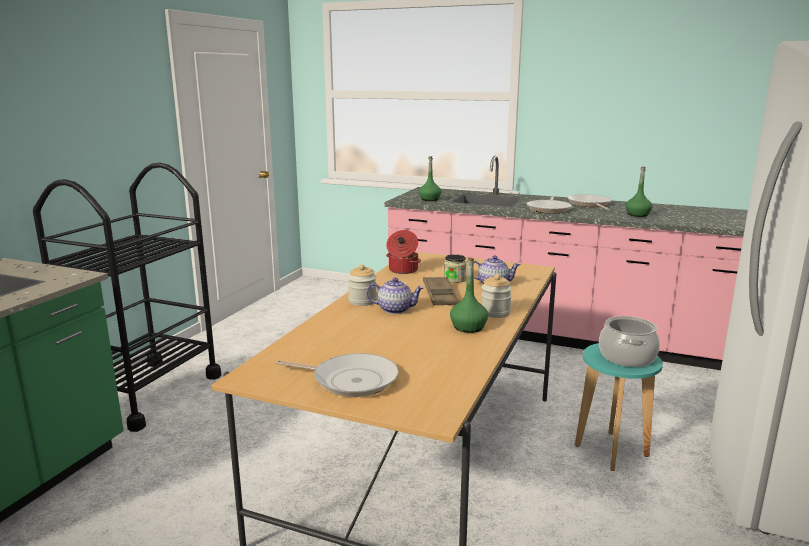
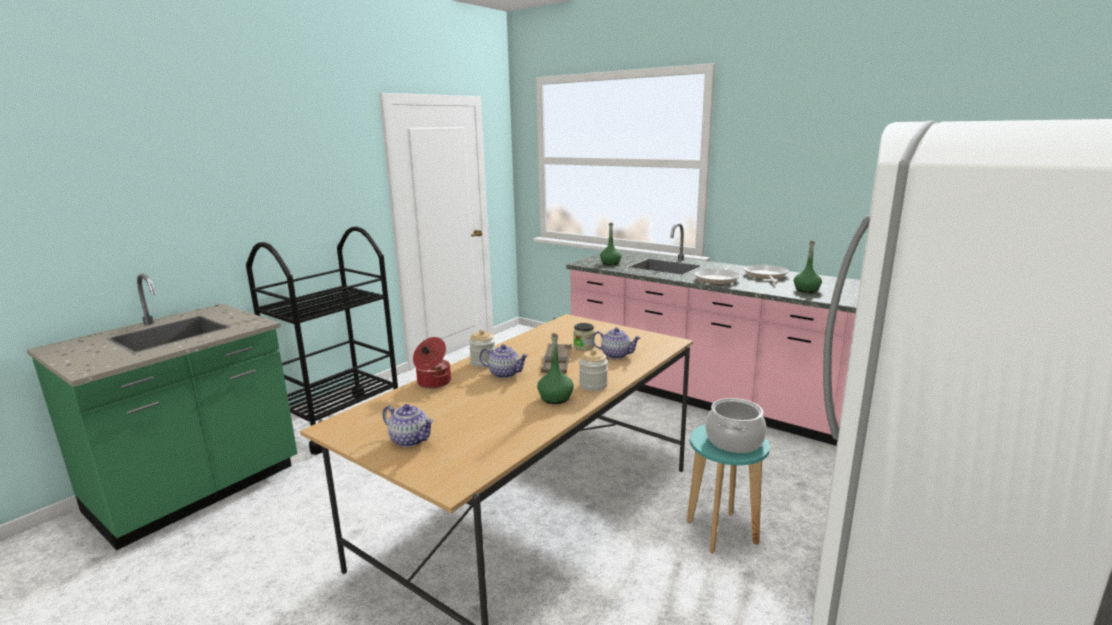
camera: 15 degrees right, 0 degrees up
(351, 380) = (411, 440): frying pan -> teapot
(402, 270) = (544, 334): cooking pot -> cooking pot (433, 383)

